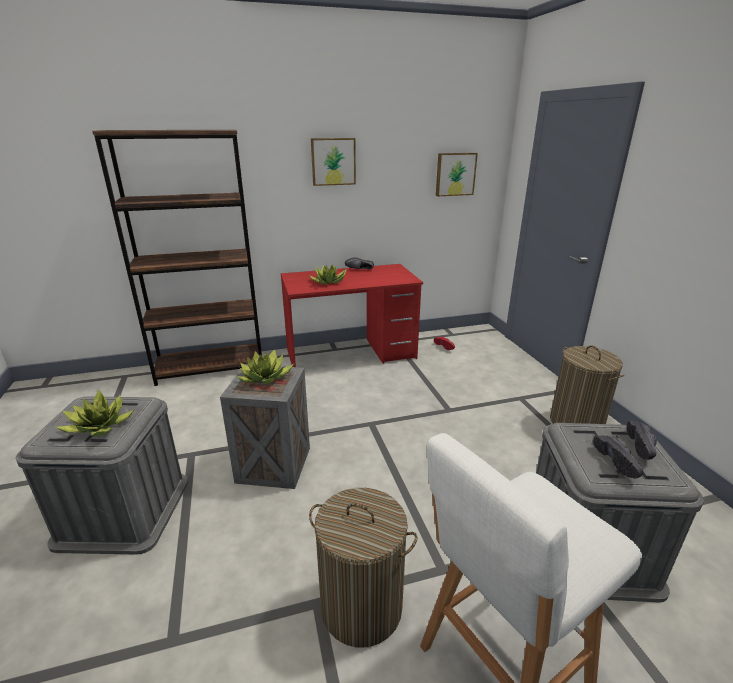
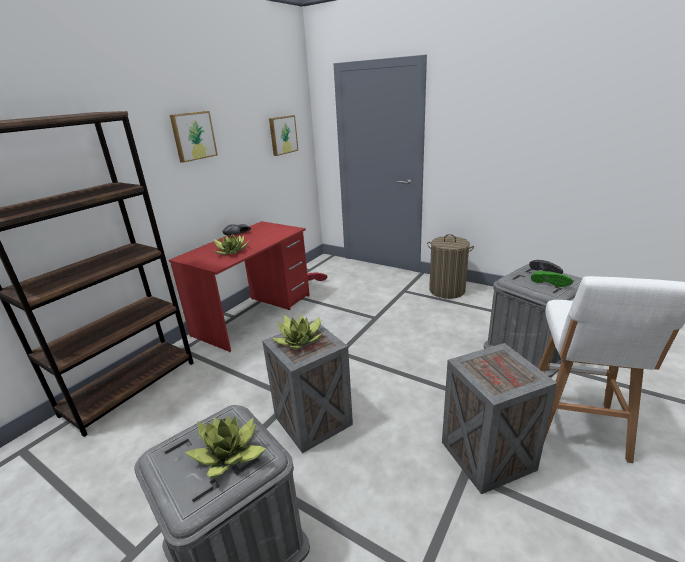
camera: 40 degrees left, 0 degrees up
(362, 606) = (487, 454): laundry basket -> crate
(619, 462) = (550, 283): black shoe -> green shoe

